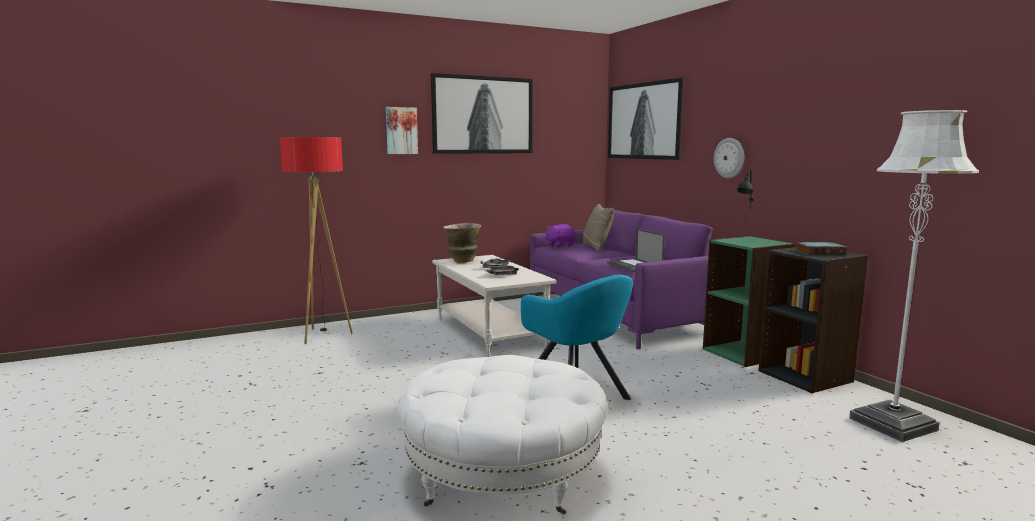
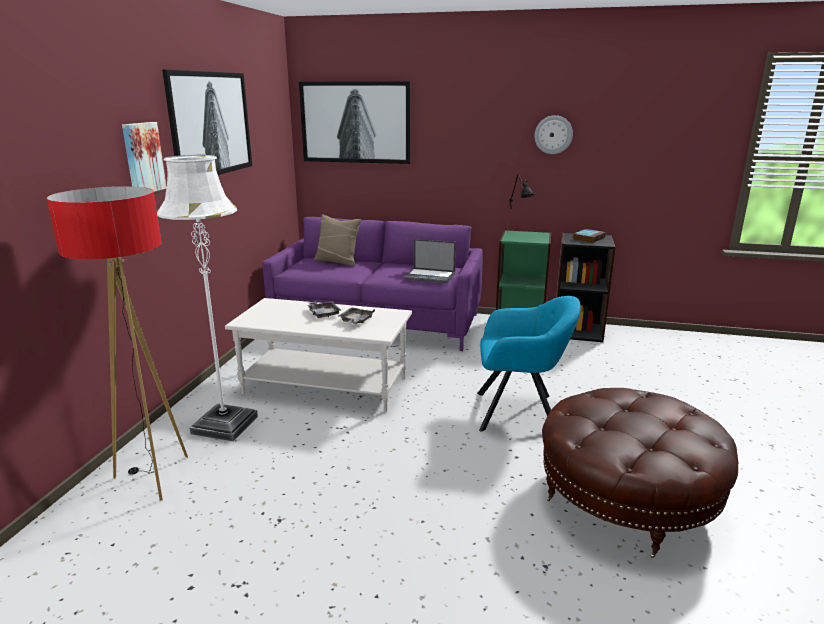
camera: 50 degrees left, 10 degrees up
(462, 261) = (266, 317): vase -> none
(503, 474) = (626, 500): white ottoman -> brown ottoman
(559, 245) = (299, 267): purple plush toy -> none
(729, 158) = (473, 162): wall clock -> wall clock (553, 134)
(893, 424) = (663, 346): white floor lamp -> white floor lamp (225, 425)

